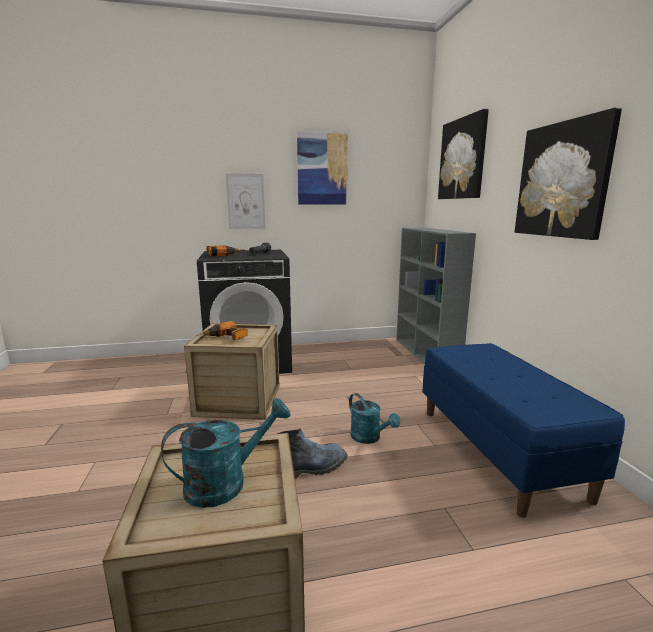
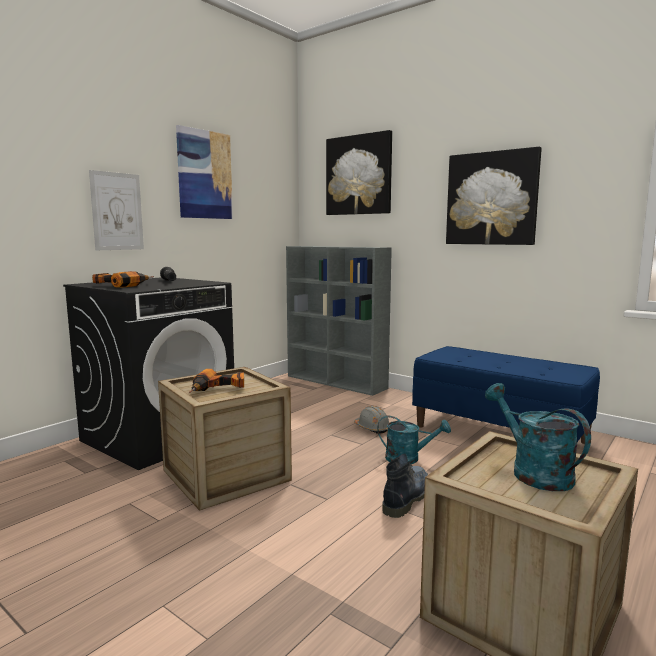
camera: 40 degrees left, 5 degrees down
(226, 482) = (533, 472): turquoise watering can -> turquoise watering can turned 45 degrees counterclockwise
(386, 402) = (372, 428): none -> grey hard hat

